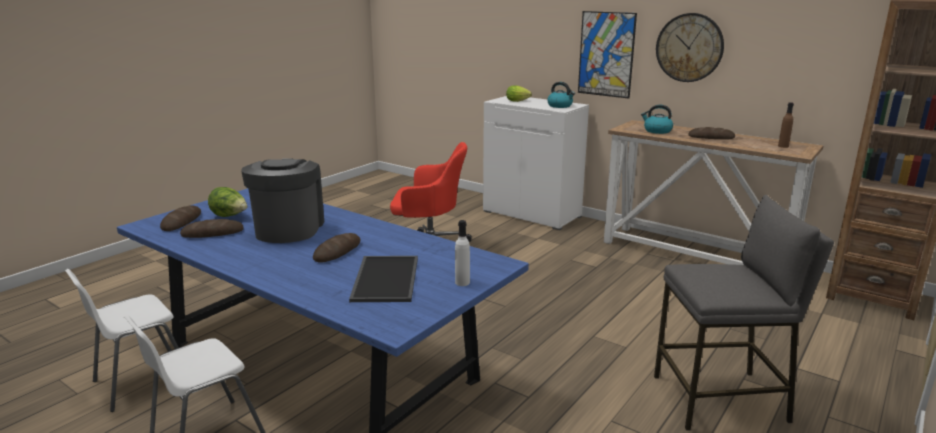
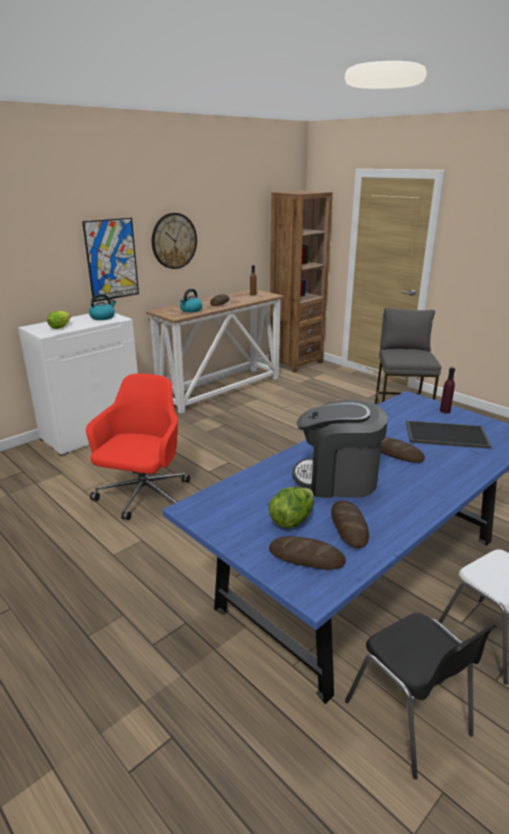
camera: 80 degrees left, 5 degrees up
(141, 382) = (410, 720): white chair -> black chair
(462, 282) = (445, 411): white bottle -> purple bottle

